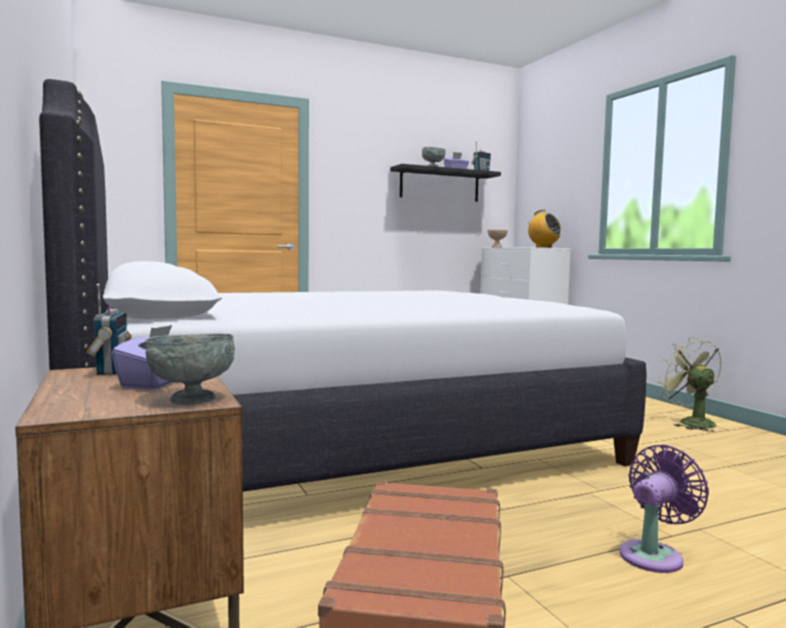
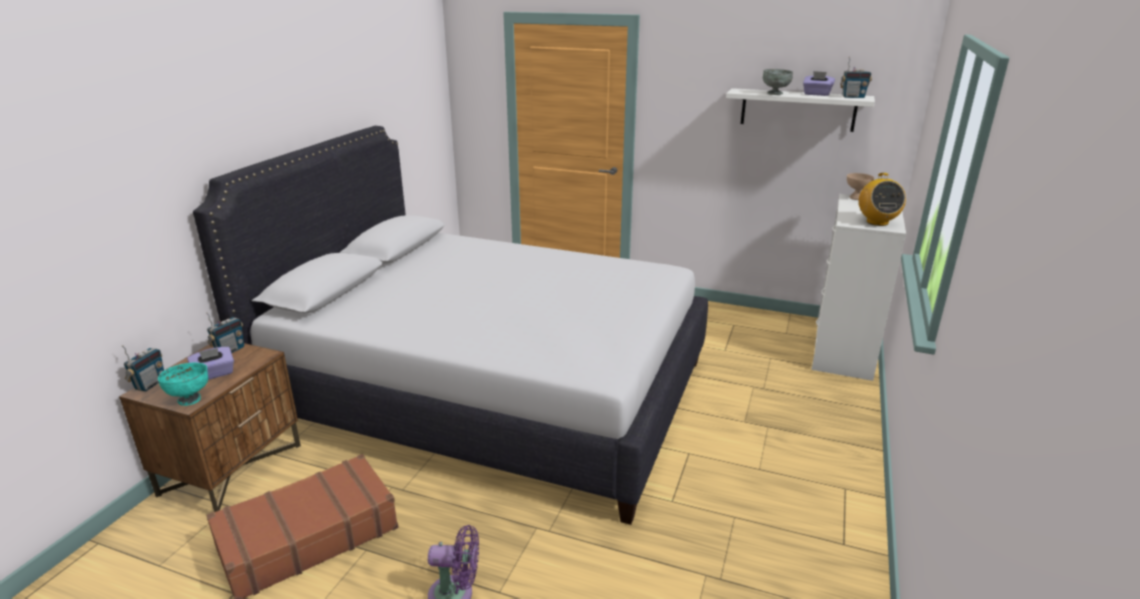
camera: 45 degrees right, 20 degrees up
(53, 407) = (150, 384): none -> radio
(191, 399) = (189, 399): grey bowl -> turquoise bowl
(439, 185) = (798, 110): black shelf -> white shelf
(690, 422) = (826, 512): green fan -> none

